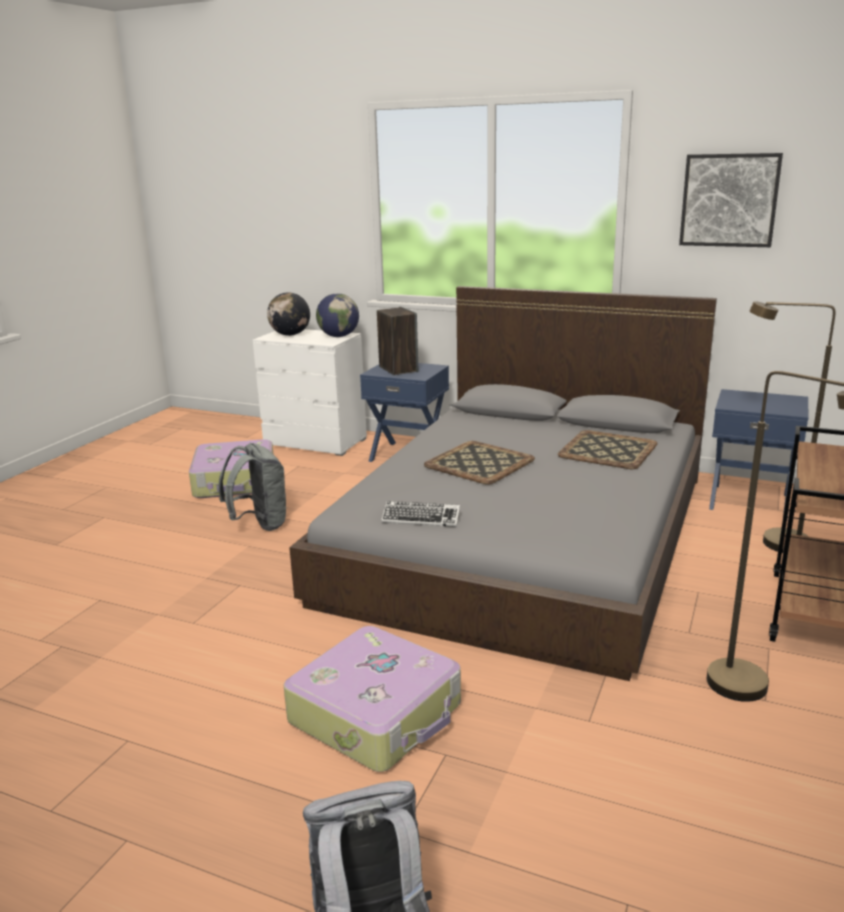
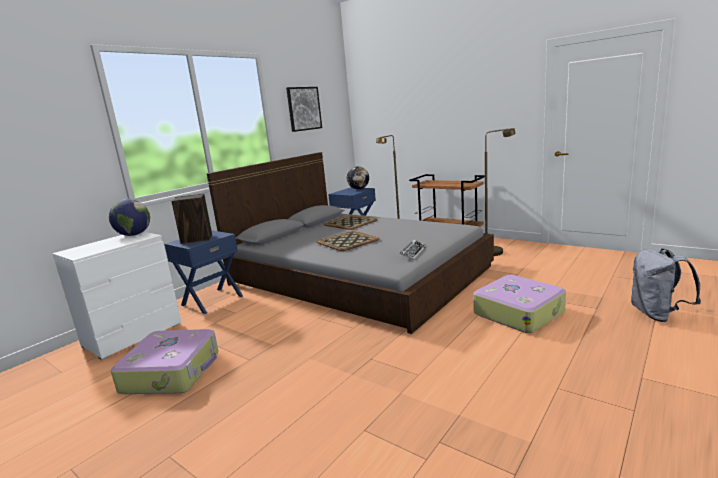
camera: 75 degrees left, 5 degrees down
(259, 524) = (275, 355): grey backpack -> none
(290, 335) = (90, 248): globe -> globe (359, 189)

